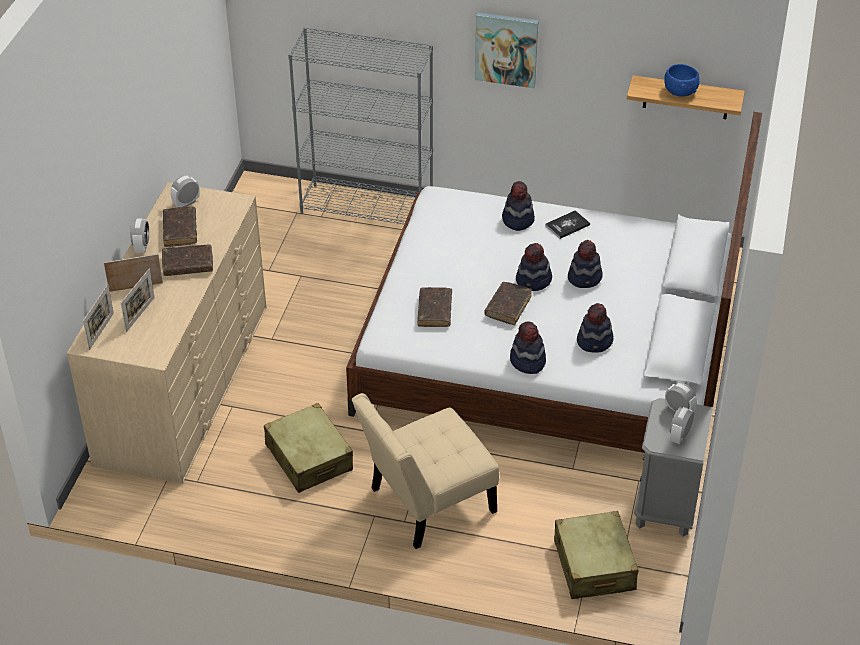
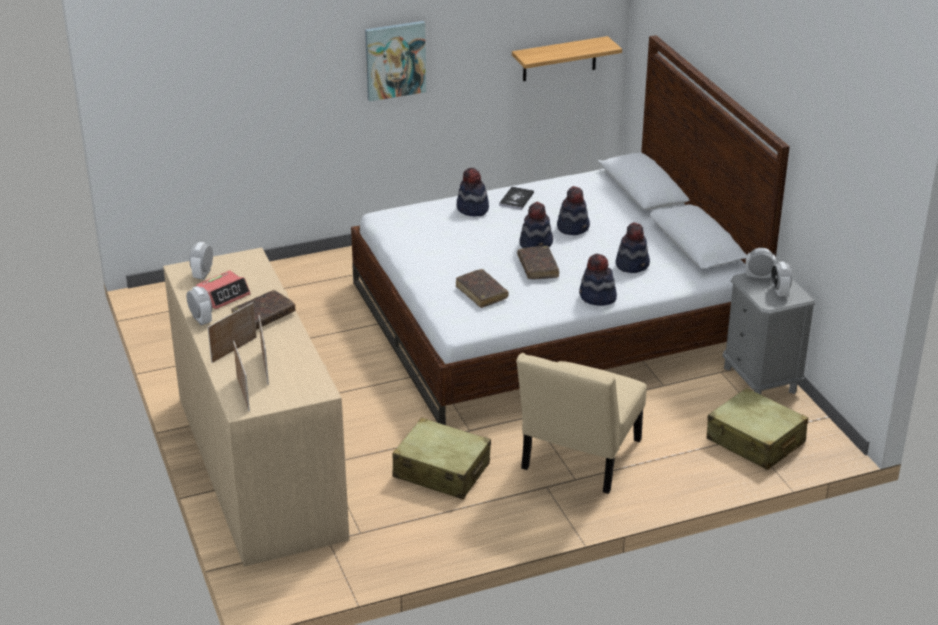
camera: 35 degrees left, 10 degrees down
(180, 231) = (223, 295): brown book -> alarm clock
(367, 208) = (281, 275): grey bookcase -> none
(680, 91) = (561, 49): blue bowl -> none

